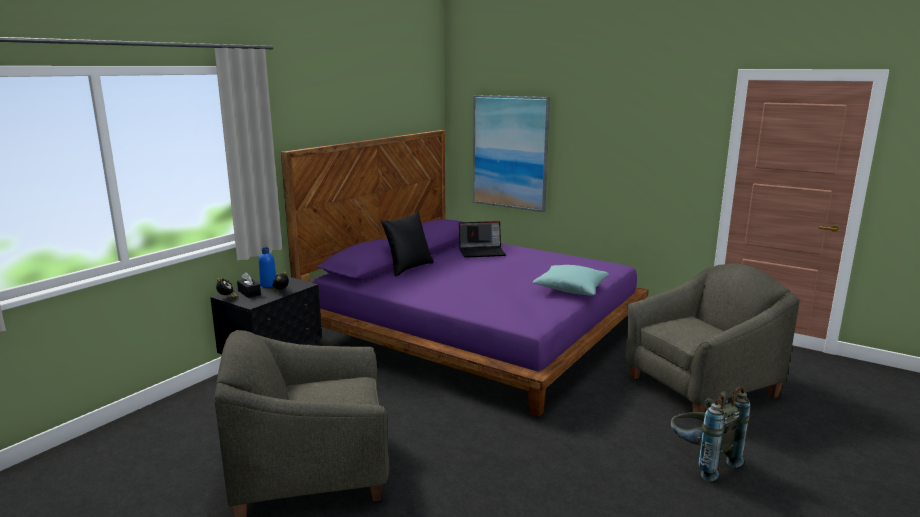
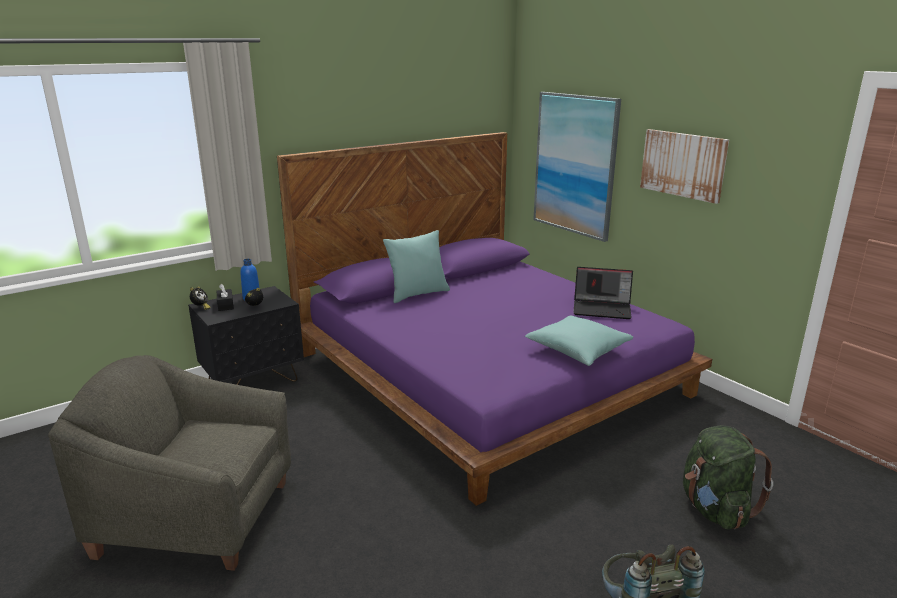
camera: 20 degrees right, 5 degrees up
(408, 268) = (417, 294): black pillow -> turquoise pillow
(482, 252) = (516, 283): laptop -> laptop (602, 309)
(607, 144) = (683, 164): none -> picture
(700, 386) = (715, 509): grey armchair -> green backpack

